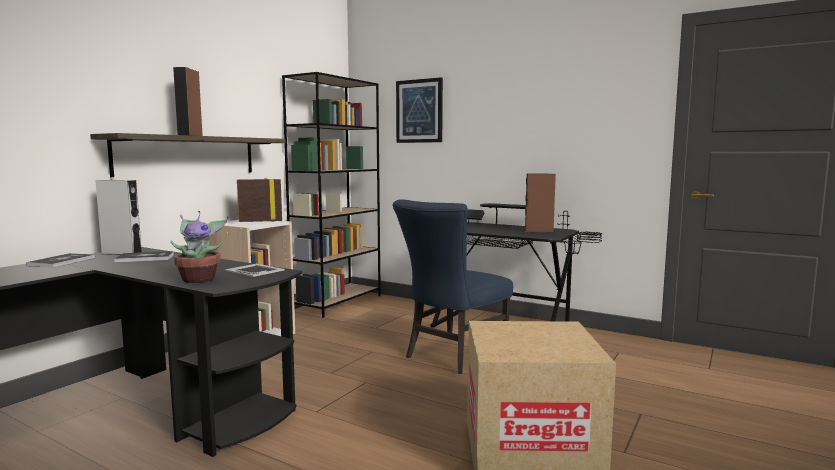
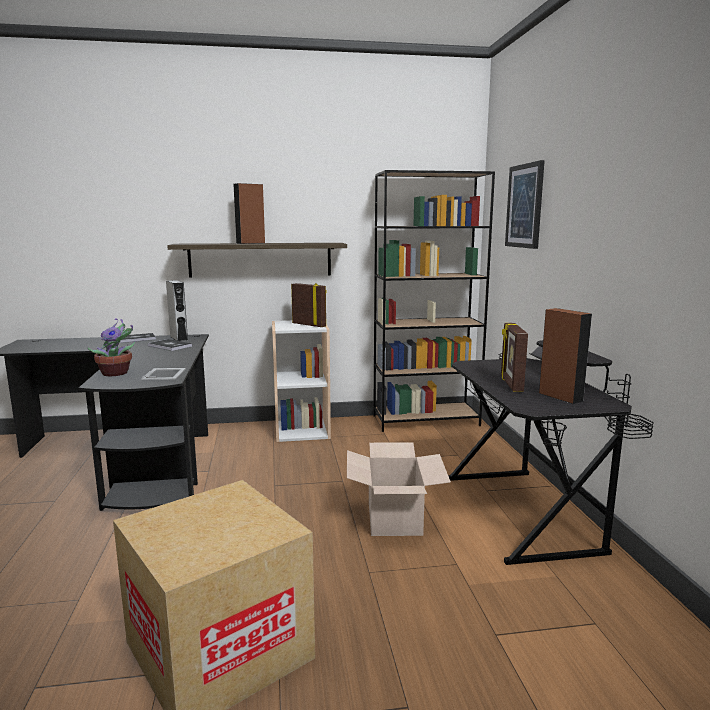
camera: 50 degrees right, 5 degrees up
(452, 355) = (393, 518): blue chair -> cardboard box
(499, 231) = (510, 384): none -> picture frame

